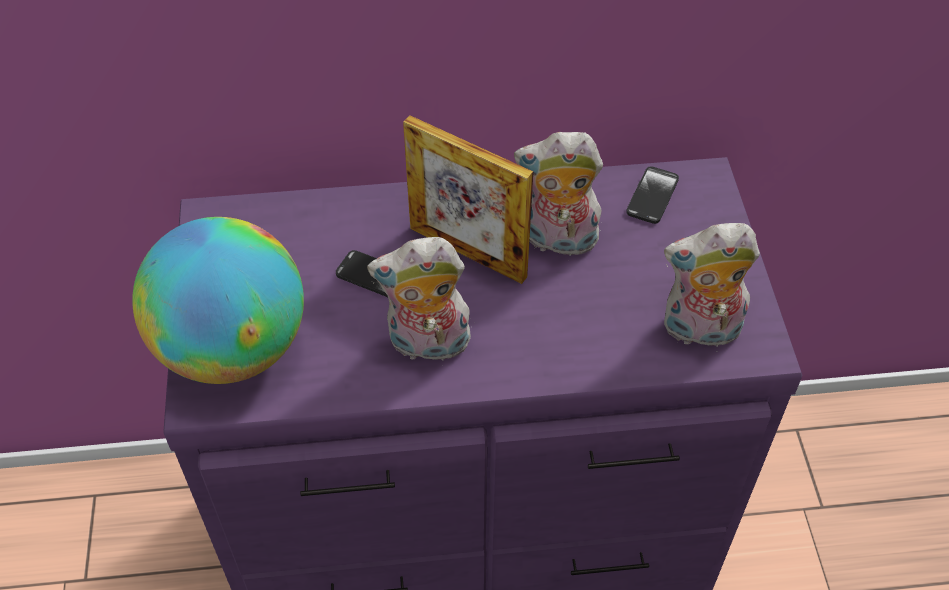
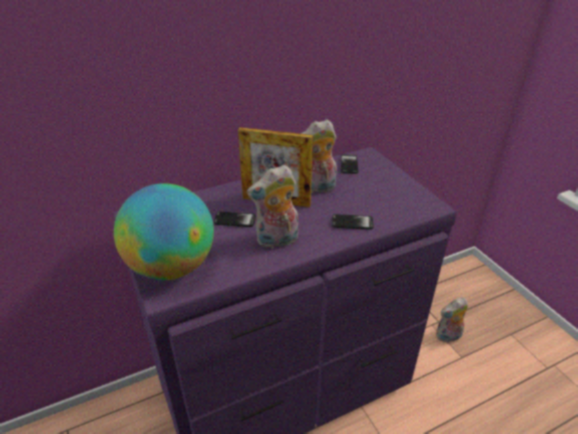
camera: 20 degrees left, 15 degrees down
(582, 343) = (352, 223): none -> phone
(699, 331) = (402, 206): plush toy -> plush toy (448, 336)

